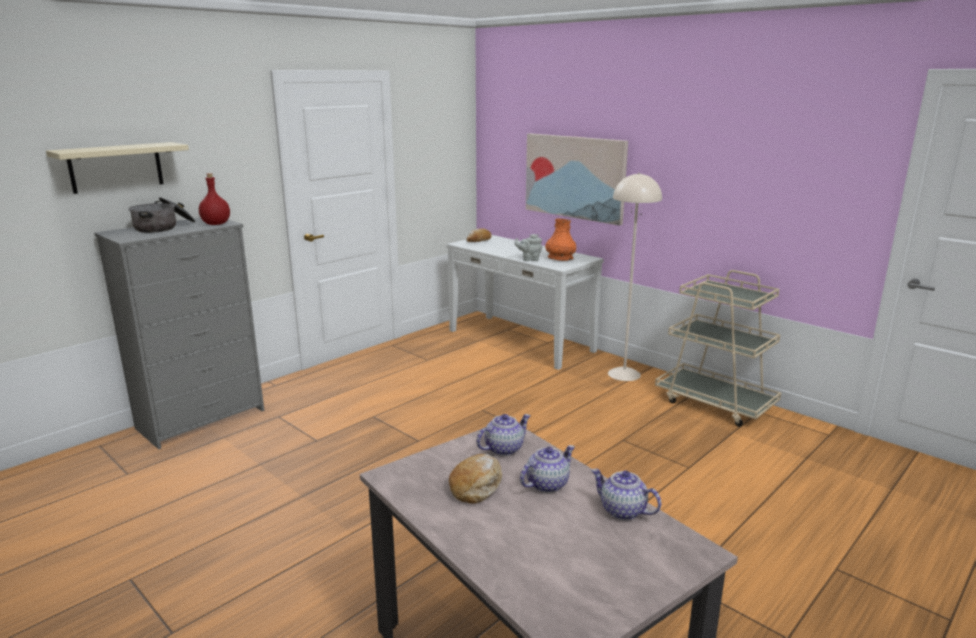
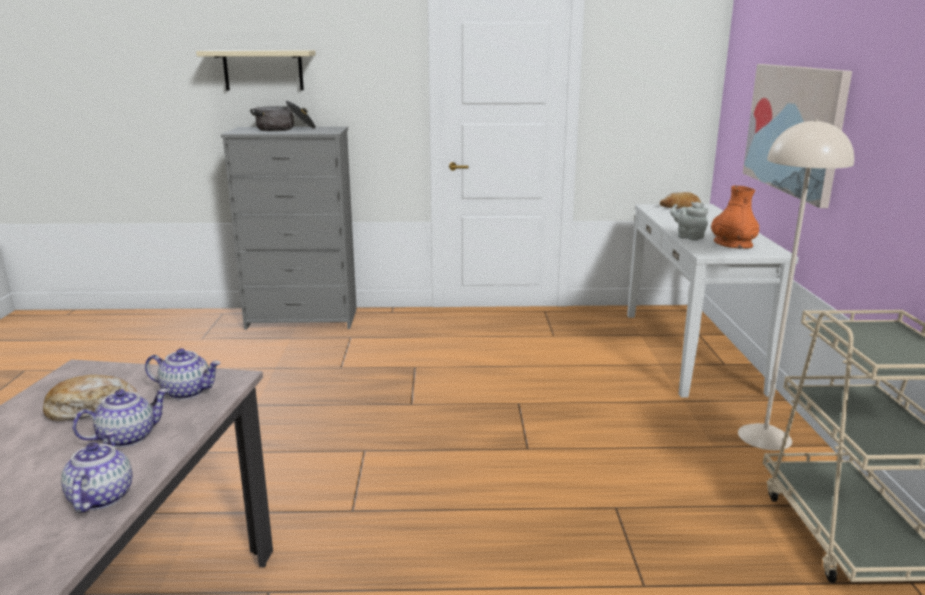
camera: 45 degrees right, 0 degrees up
(216, 224) = (322, 131): red bottle -> none
(547, 484) = (127, 437): teapot -> teapot turned 45 degrees counterclockwise

